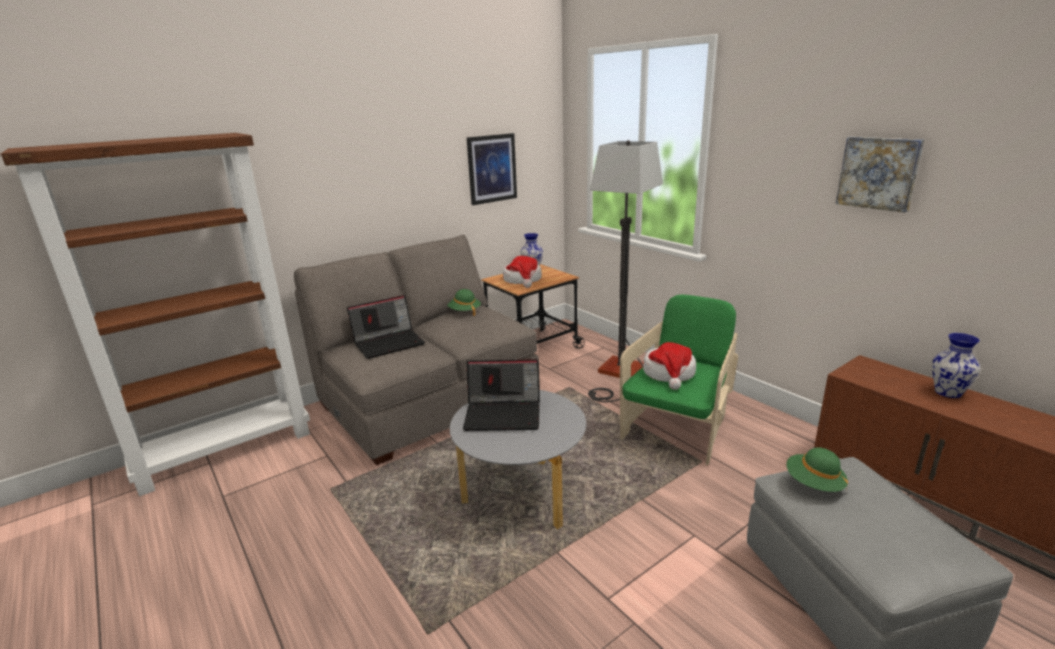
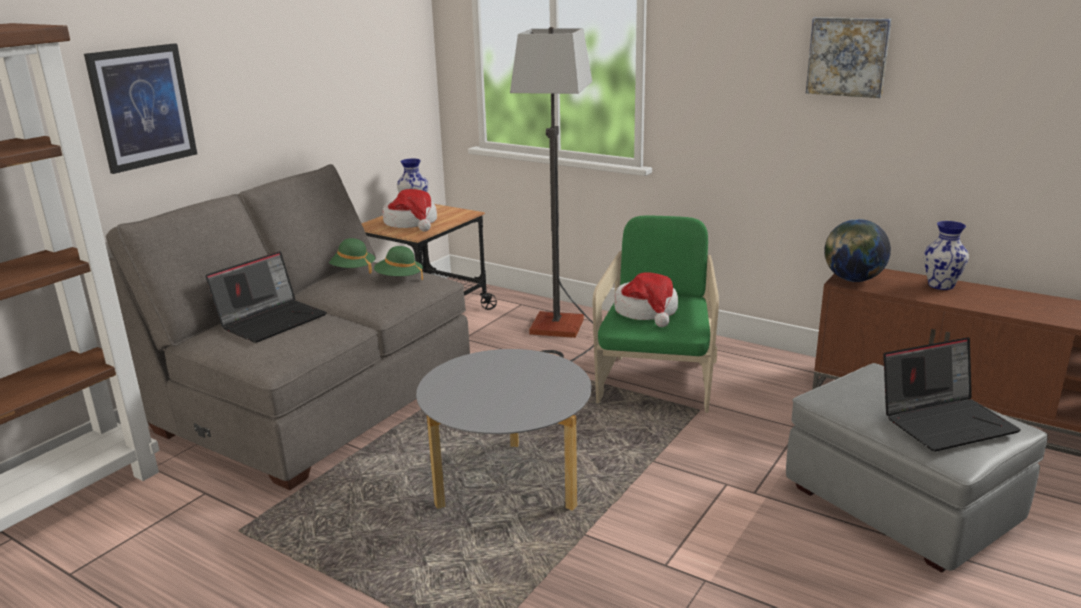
camera: 20 degrees left, 0 degrees up
(492, 168) = (352, 71): picture -> picture (142, 107)
(504, 414) = (481, 381): laptop -> laptop (946, 421)
(814, 484) = (852, 392): green hat -> green hat (399, 279)
(858, 374) = (853, 280): none -> globe

